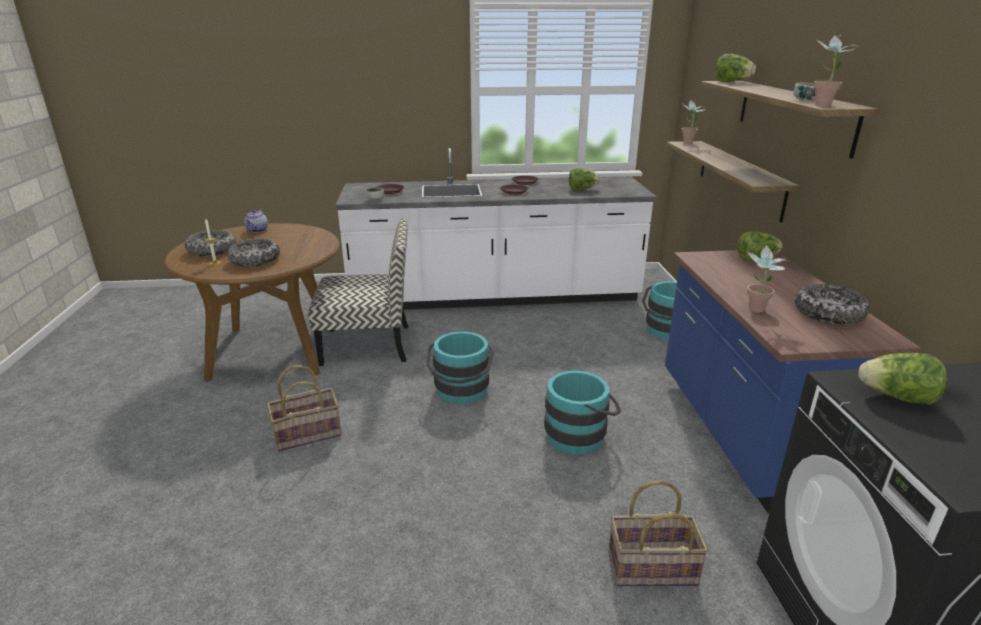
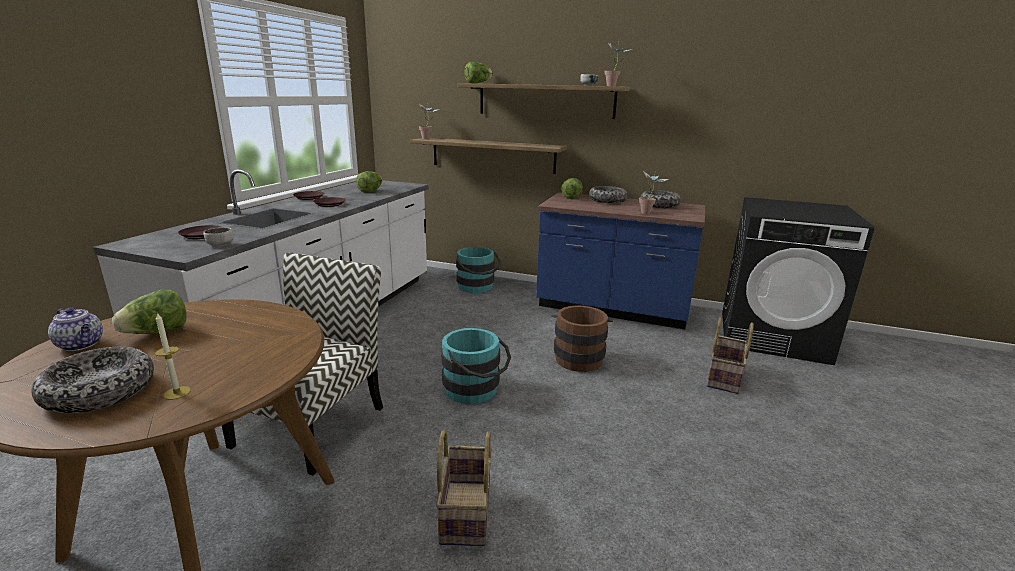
camera: 65 degrees left, 5 degrees down
(255, 260) = (230, 358): bowl -> bowl (607, 200)
(580, 435) = (578, 357): turquoise bucket -> brown bucket
(896, 397) = (779, 211): lettuce -> lettuce (157, 332)

